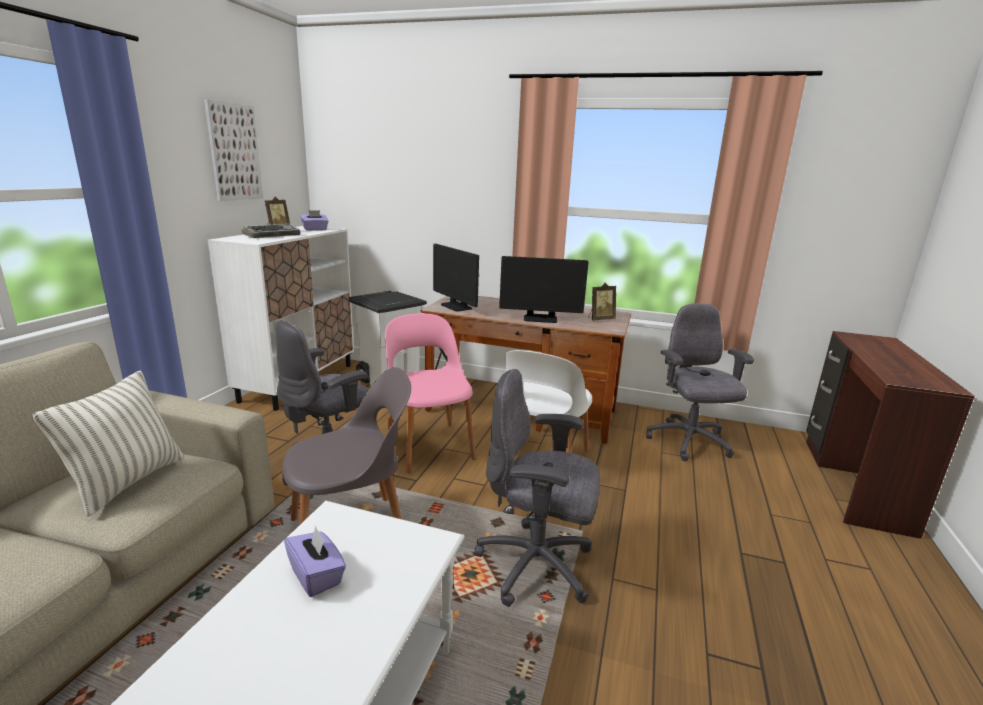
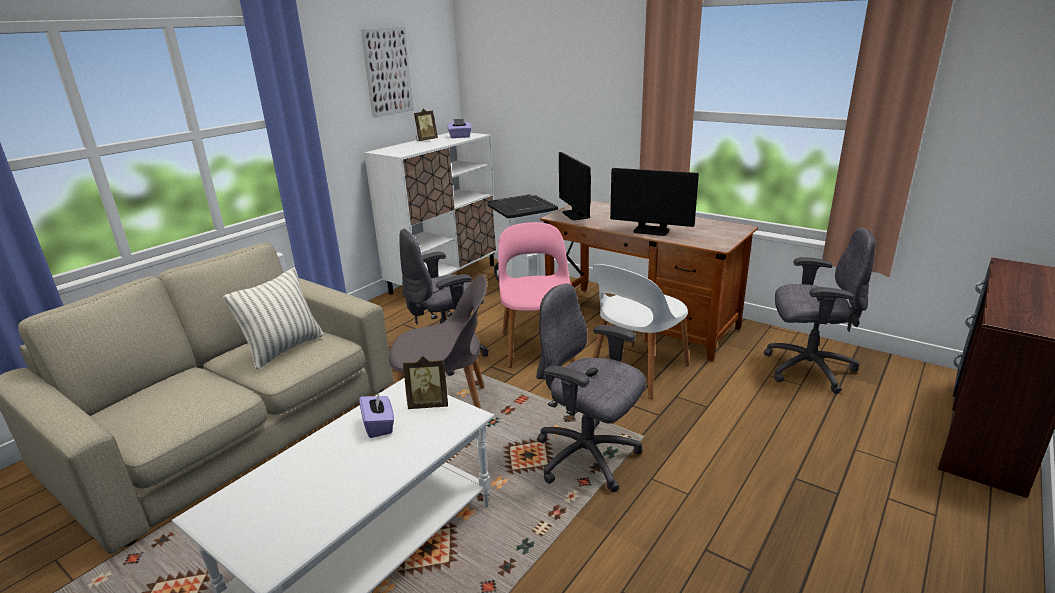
camera: 20 degrees right, 5 degrees up
(272, 235) = (418, 146): keyboard -> none
(600, 319) = (716, 233): picture frame -> picture frame (429, 404)
(689, 442) = (807, 369): grey office chair -> grey office chair turned 90 degrees clockwise

